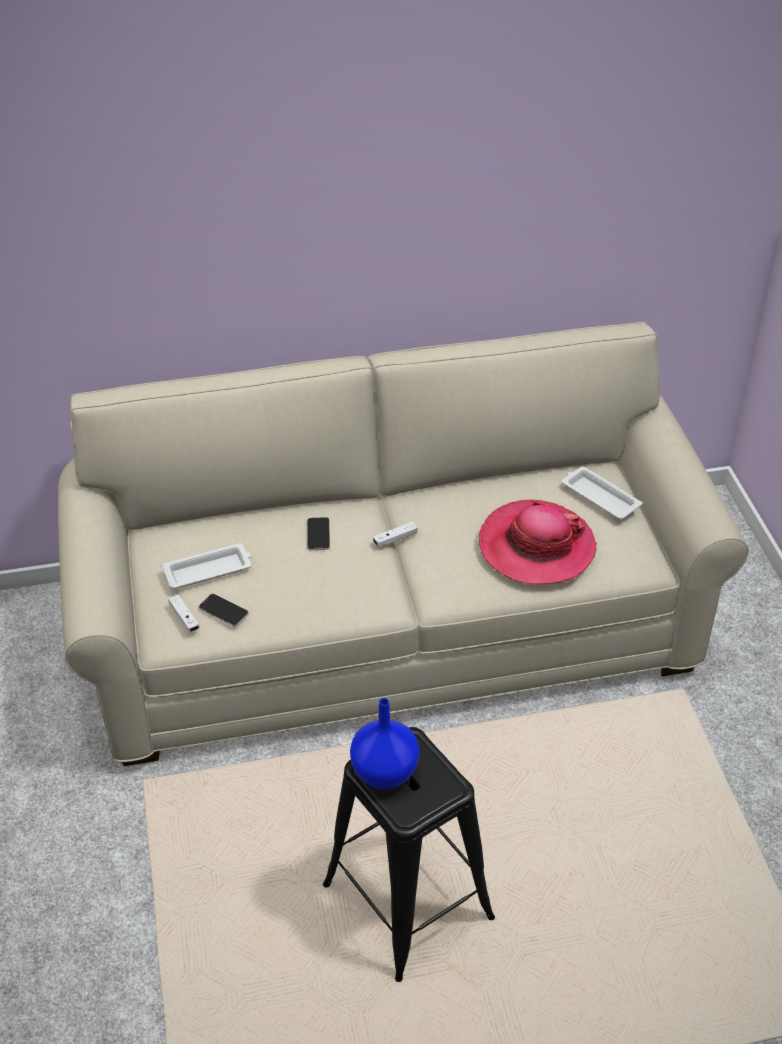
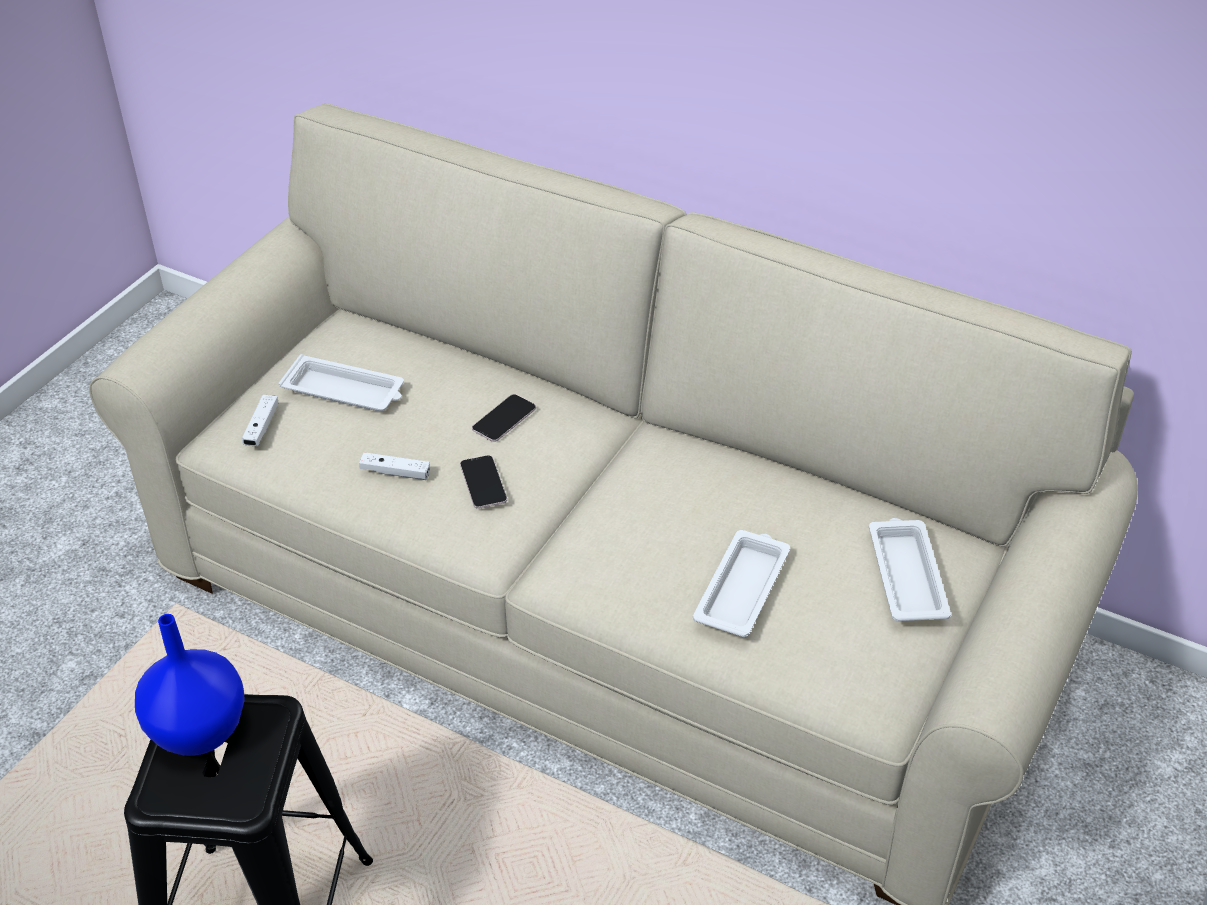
camera: 40 degrees right, 0 degrees up
(223, 610) = (306, 443): phone -> phone (483, 482)
(395, 538) = (587, 475): white game controller -> white game controller (395, 472)
(536, 547) = (742, 588): hat -> white tray

